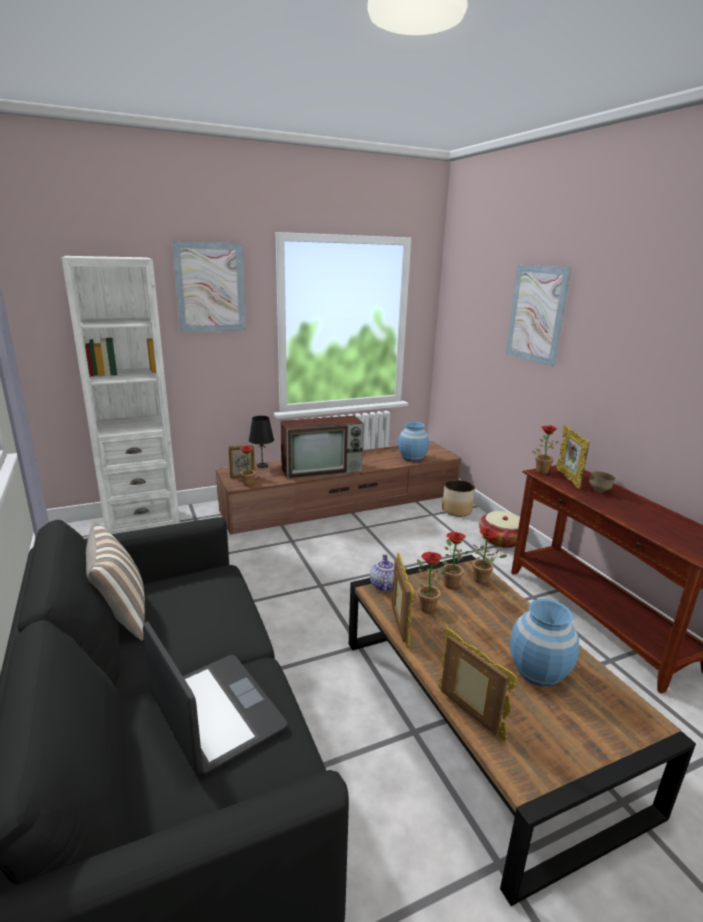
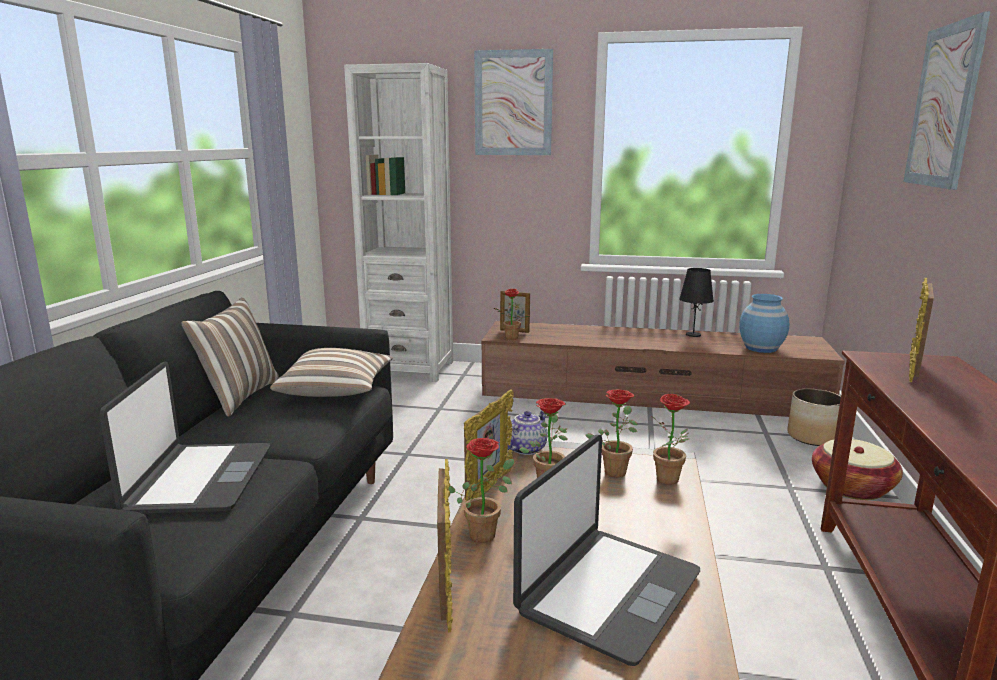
camera: 35 degrees right, 5 degrees down
(205, 581) = (337, 391): none -> pillow
(262, 465) = (549, 325): black table lamp -> black table lamp (693, 335)
(323, 469) = (617, 340): television -> none
(538, 671) = (607, 592): blue vase -> laptop
(540, 470) = (876, 355): potted plant -> potted plant (485, 532)
(599, 491) = (953, 392): brown bowl -> none

